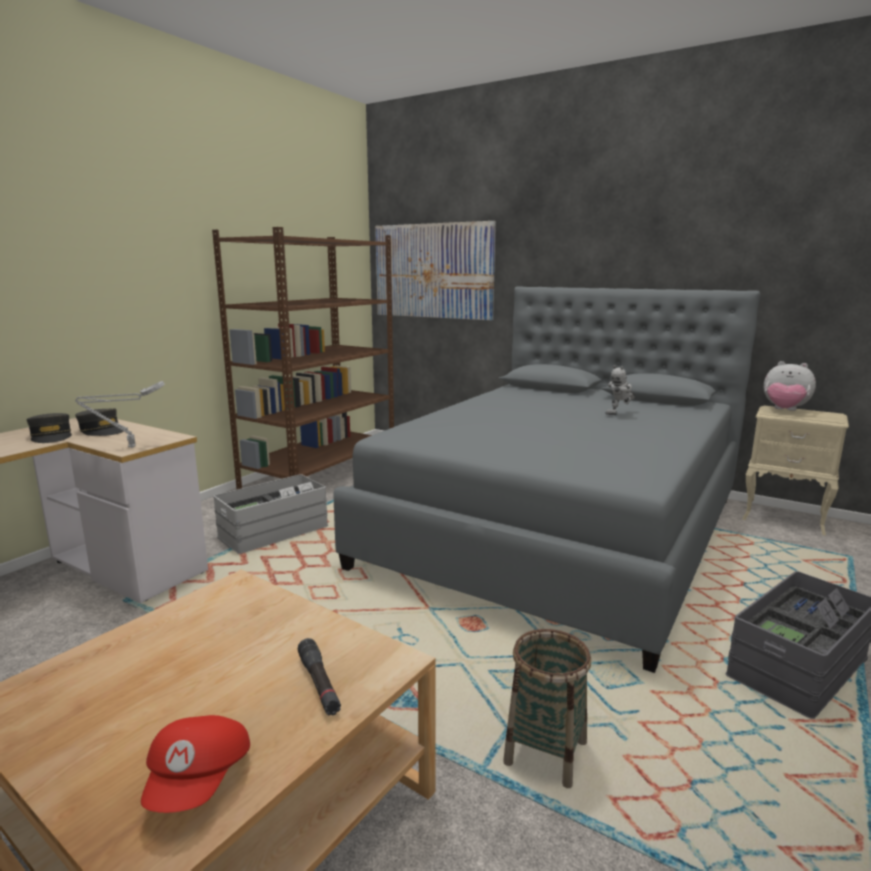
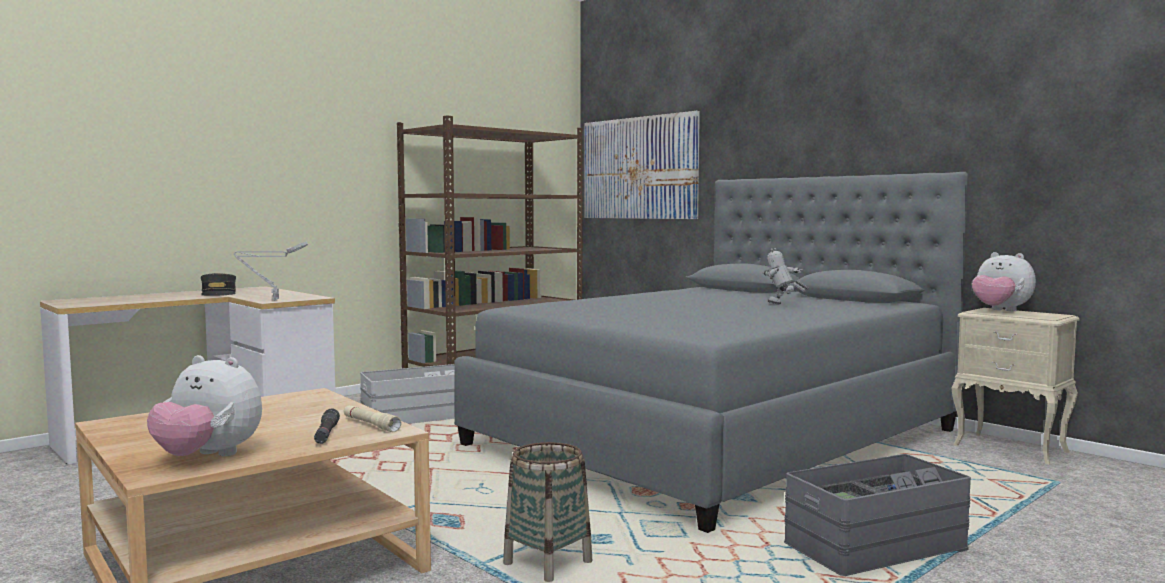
camera: 15 degrees right, 10 degrees down
(101, 431) = (261, 293): grey cap -> none
(200, 780) = (208, 457): red cap -> plush toy
(356, 651) = (371, 425): none -> beige flashlight
(619, 414) = (782, 305): toy robot -> toy robot turned 60 degrees clockwise

